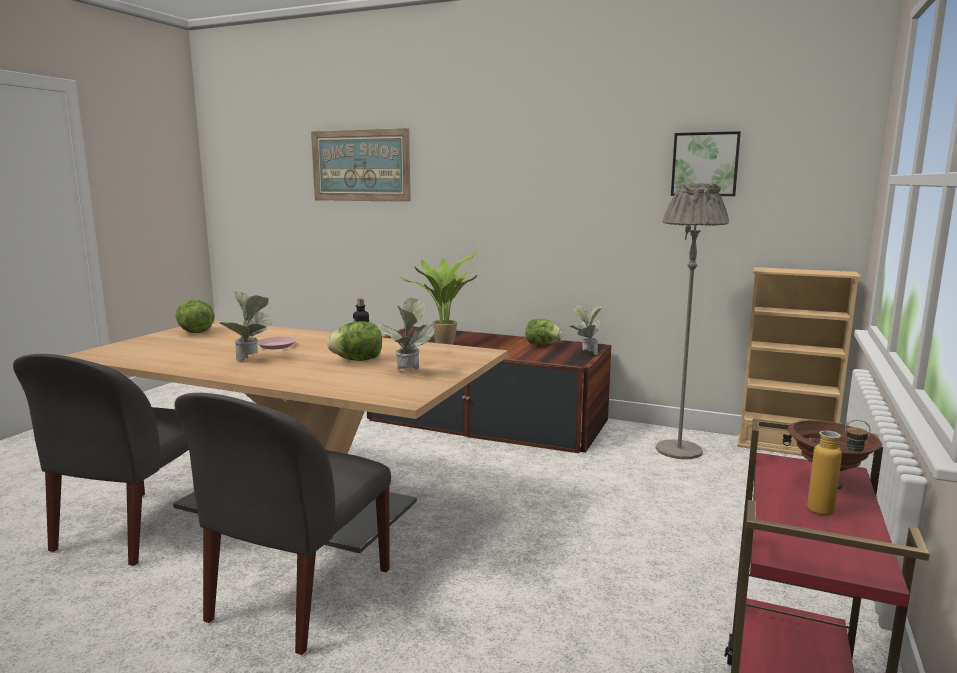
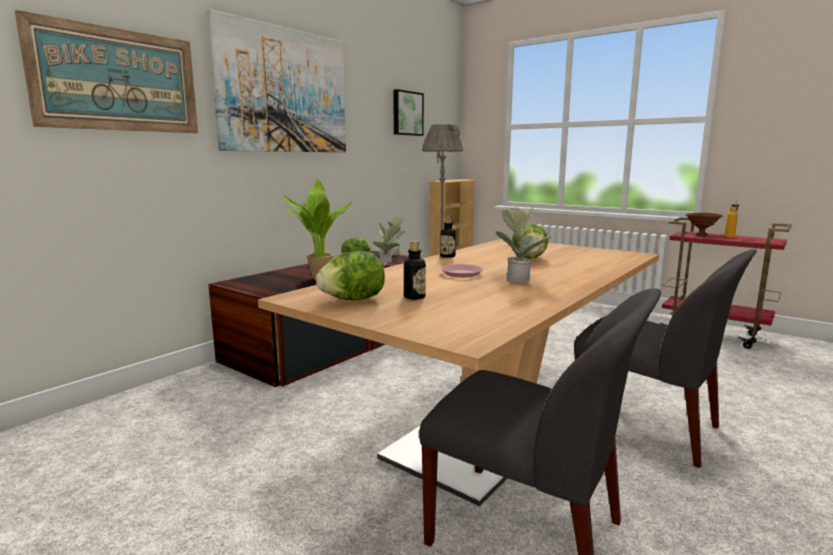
camera: 75 degrees left, 0 degrees up
(197, 341) = (414, 297): none -> bottle
(407, 373) = (569, 252): potted plant -> potted plant (388, 266)
(497, 157) = (284, 91): none -> picture

